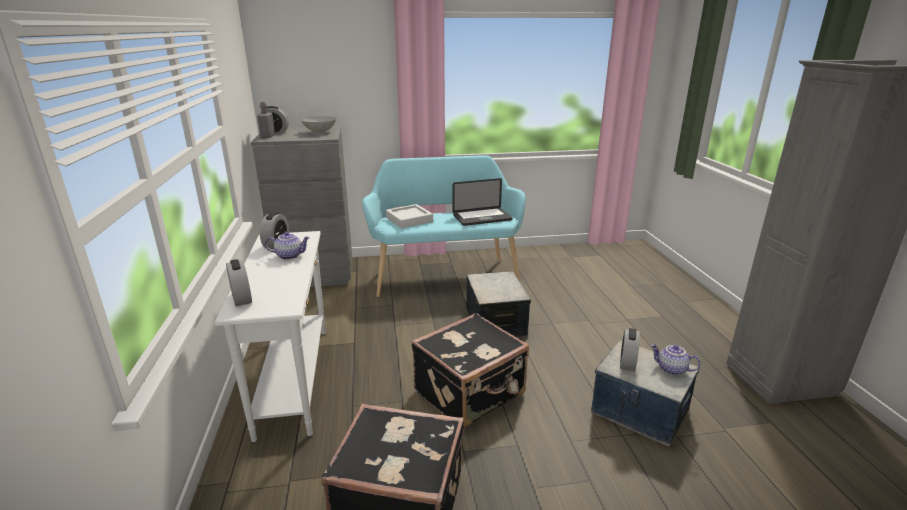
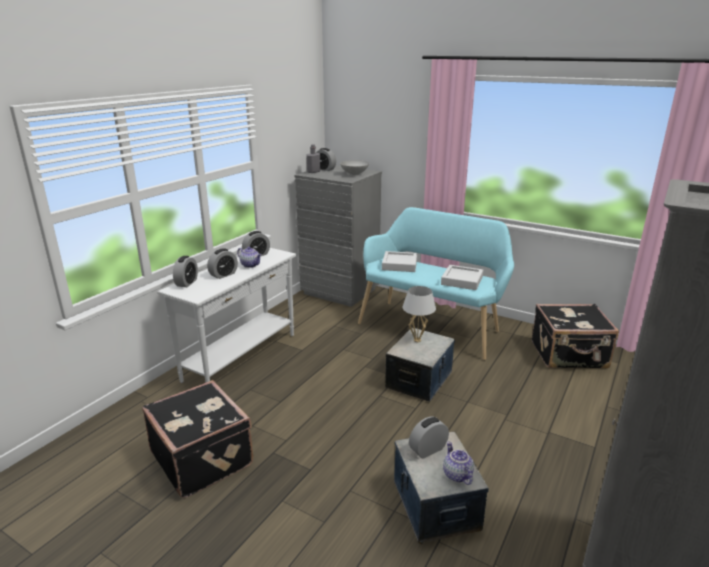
camera: 40 degrees right, 0 degrees up
(275, 275) = (223, 275): none -> alarm clock
(471, 393) = (328, 420): black suitcase -> black suitcase (569, 355)
(482, 218) = (462, 281): laptop -> grey tray
(488, 283) = (417, 340): none -> white table lamp

